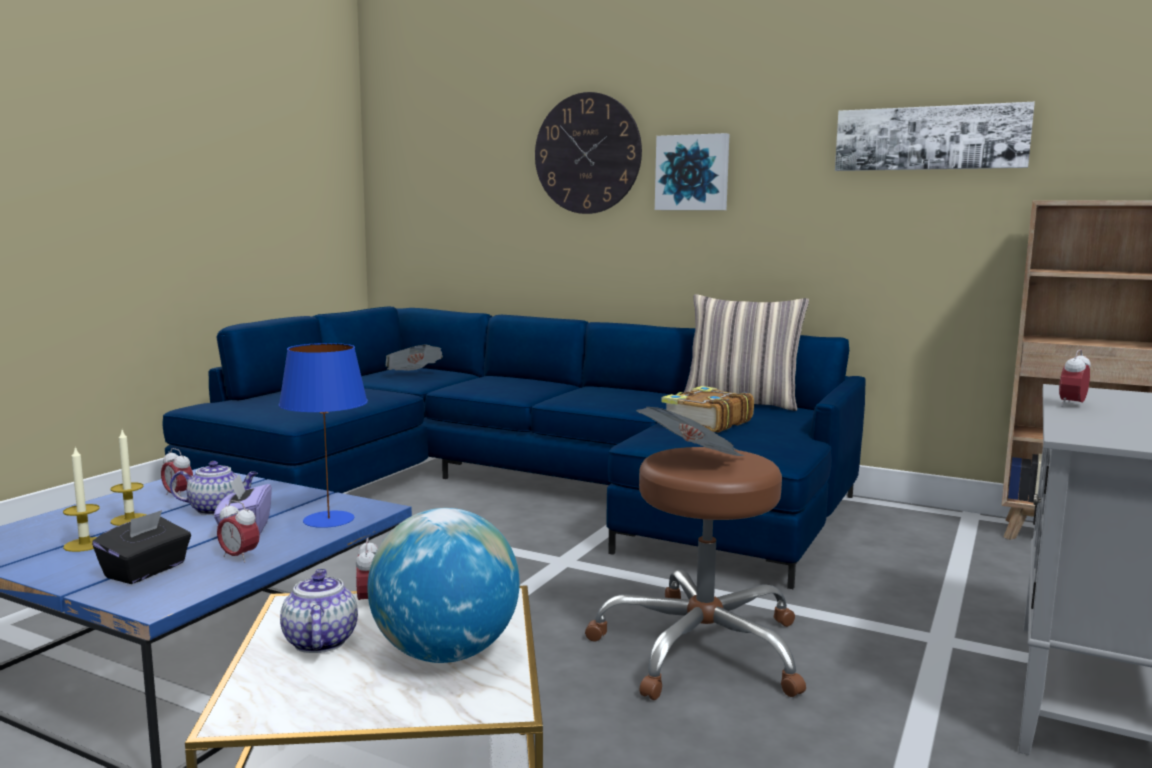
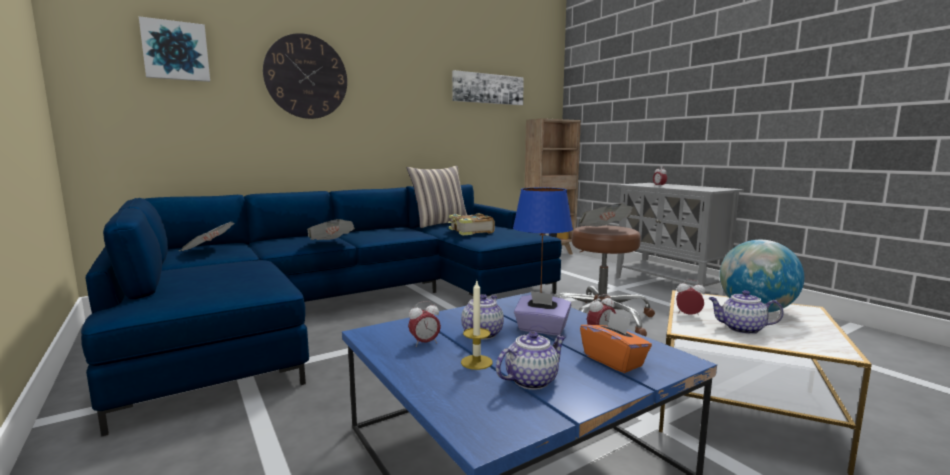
camera: 60 degrees left, 0 degrees up
(84, 544) = (532, 380): candle -> teapot
(146, 571) = (614, 361): black tissue box -> orange tissue box
(510, 394) = (331, 243): none -> newspaper
(692, 173) = (379, 96): picture -> picture (175, 51)

